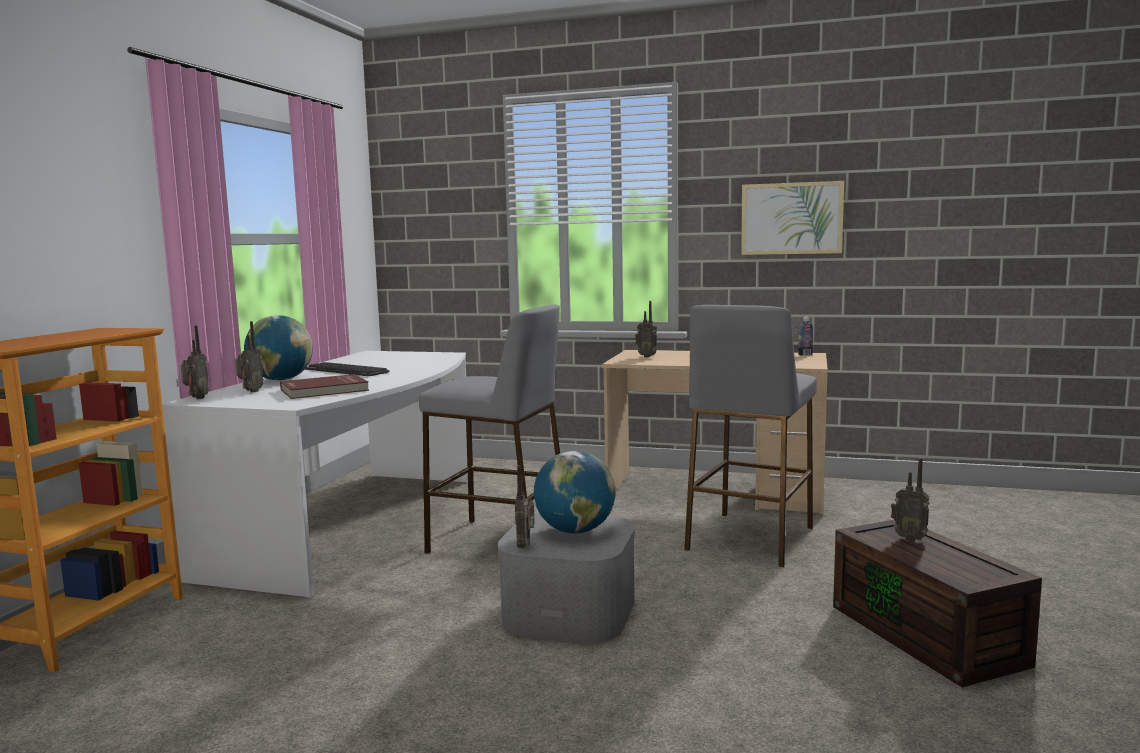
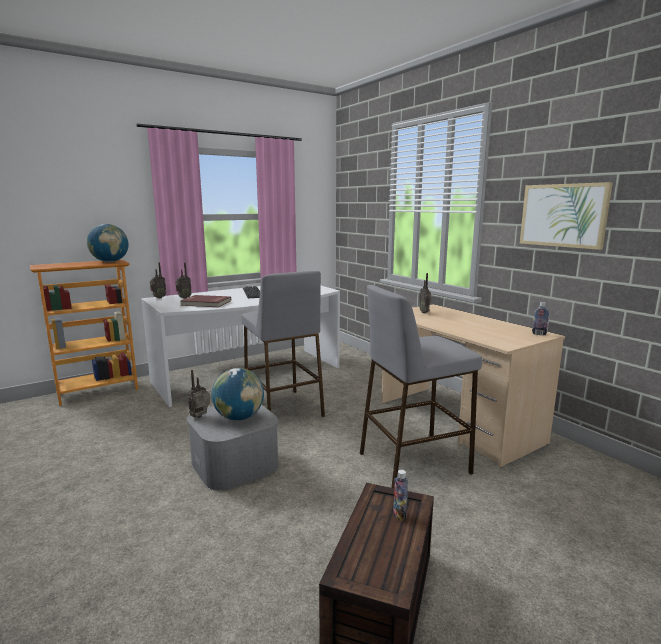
camera: 40 degrees right, 5 degrees up
(281, 380) = (215, 293): globe -> globe (110, 261)
(909, 538) = (399, 515): radio -> bottle

